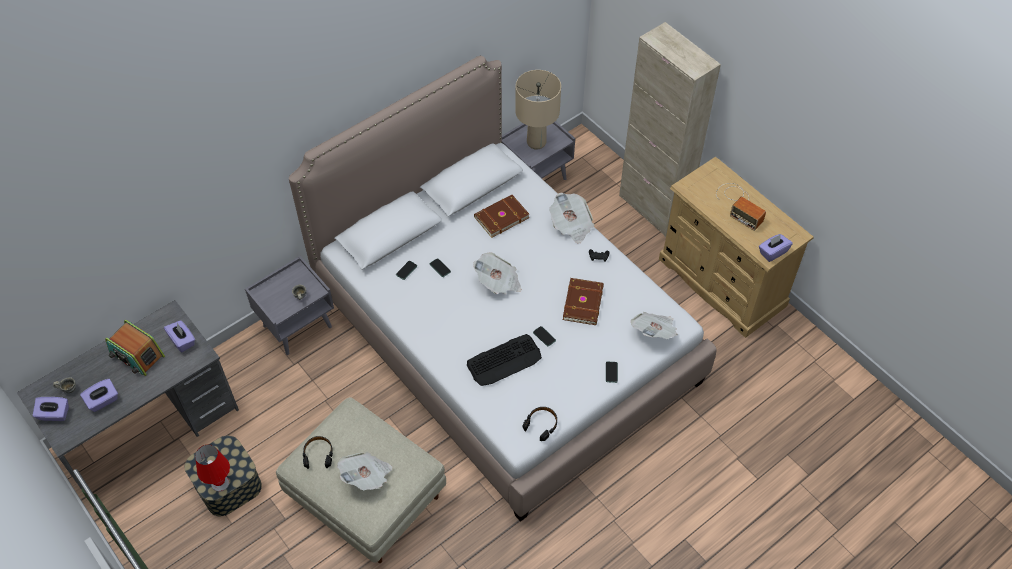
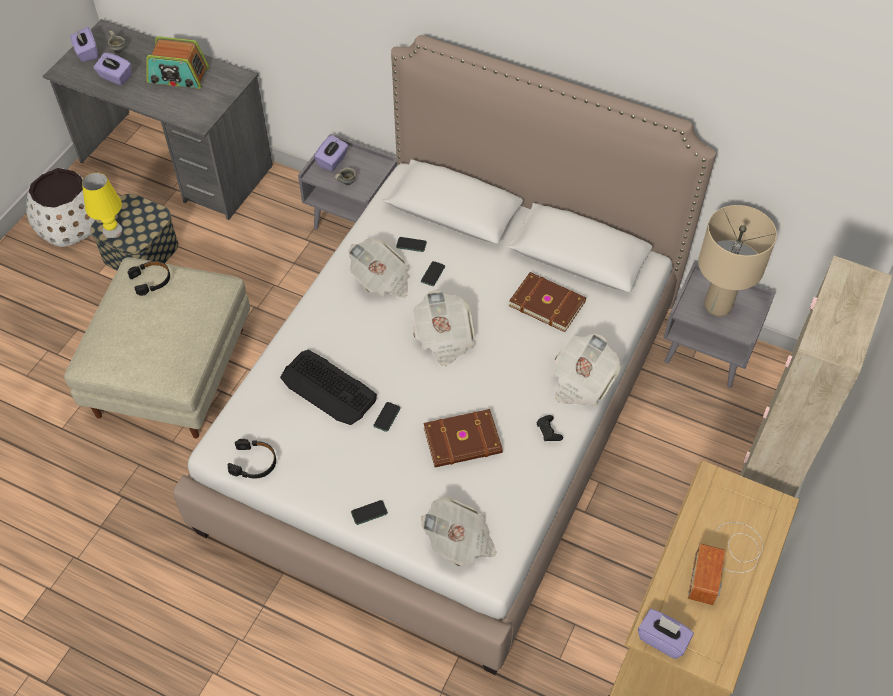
camera: 65 degrees right, 0 degrees up
(137, 355) = (178, 76): radio -> radio turned 90 degrees counterclockwise
(158, 530) = (70, 222): none -> white planter
(182, 341) = (210, 100): purple tissue box -> purple tissue box (332, 161)
(220, 483) = (112, 230): red table lamp -> yellow table lamp
(367, 476) = (140, 333): newspaper -> newspaper (381, 280)

